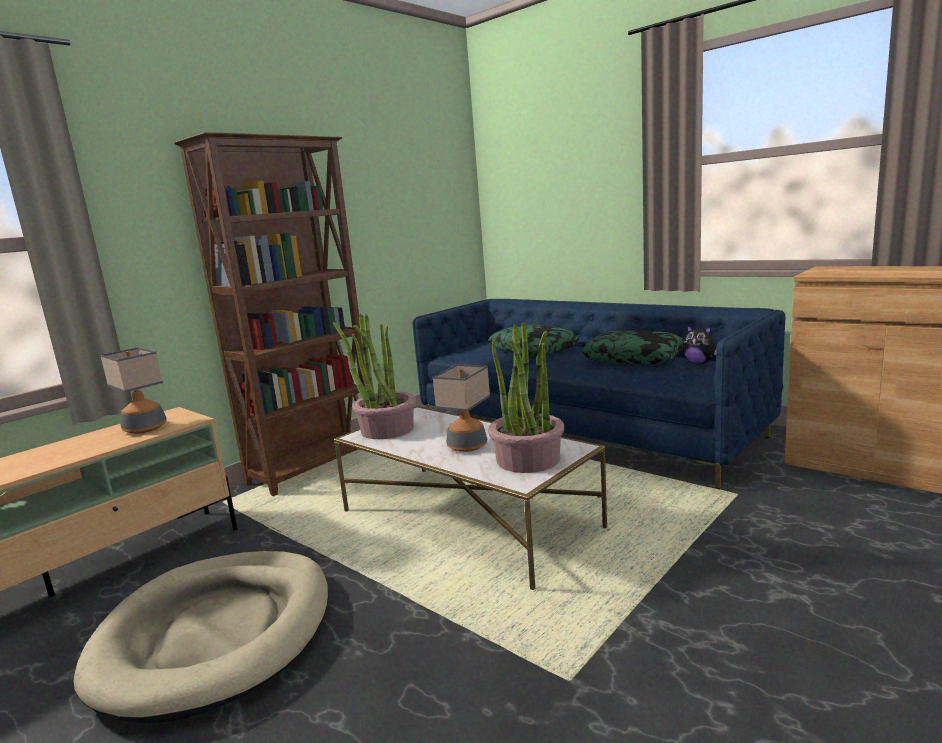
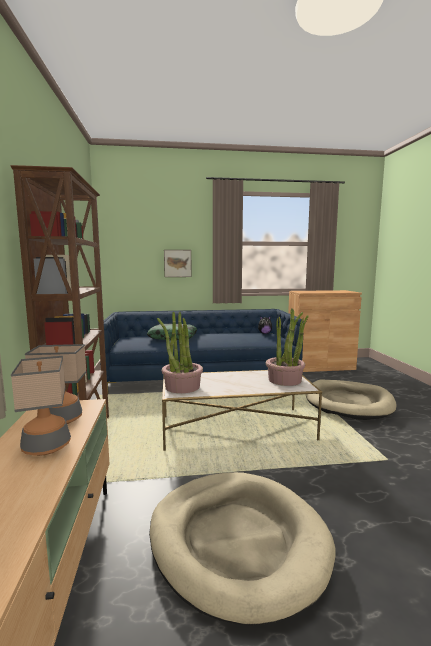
camera: 50 degrees left, 5 degrees down
(467, 446) = (246, 382): table lamp -> table lamp (46, 447)
(590, 212) = (177, 263): none -> picture
(633, 358) = (233, 335): pillow -> none
(754, 559) = (348, 402): none -> beige dog bed

